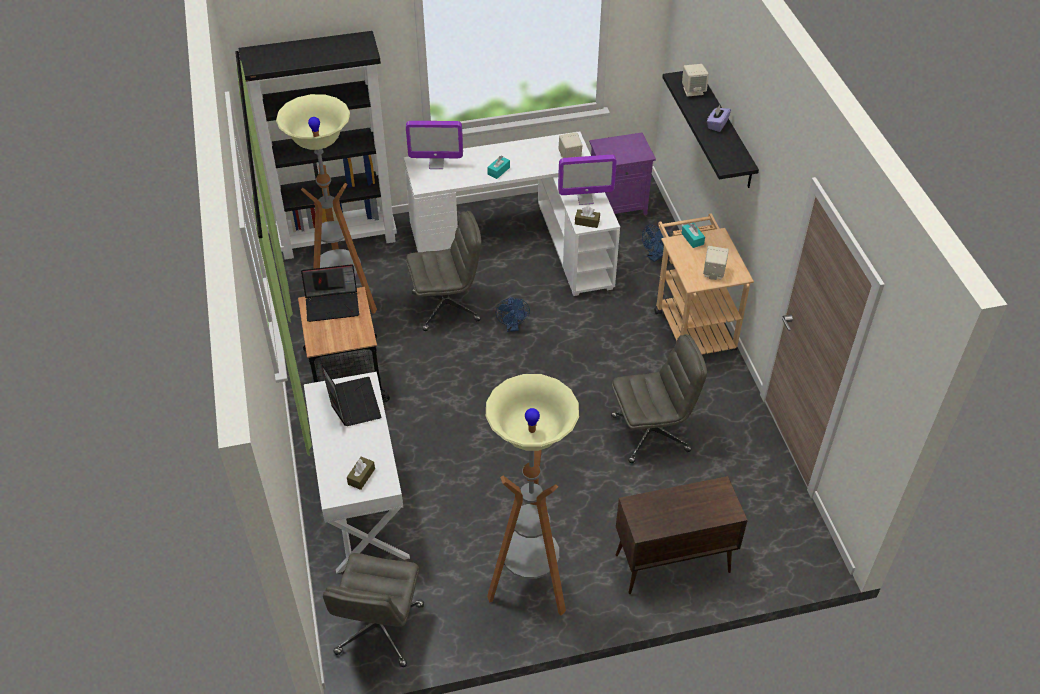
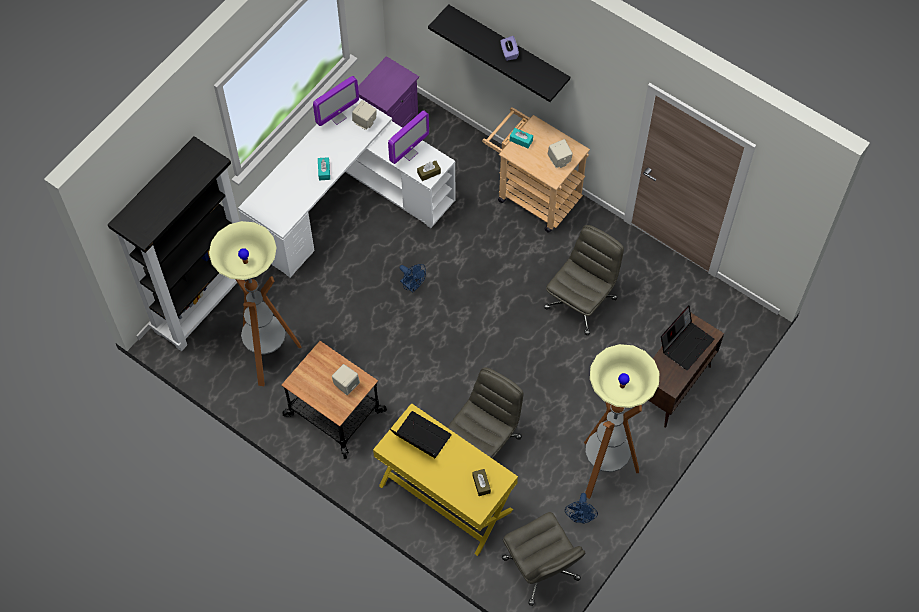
camera: 40 degrees left, 15 degrees up
(333, 304) = (313, 371): laptop -> laptop (685, 343)
(361, 505) = (445, 498): white desk -> yellow desk
(436, 164) = (270, 197): monitor -> monitor (337, 117)
(447, 306) = (348, 302): grey office chair -> grey office chair (483, 442)
(654, 257) = (457, 152): blue fan -> blue fan (580, 517)
(693, 91) = (464, 30): beige speaker -> beige speaker (346, 385)

